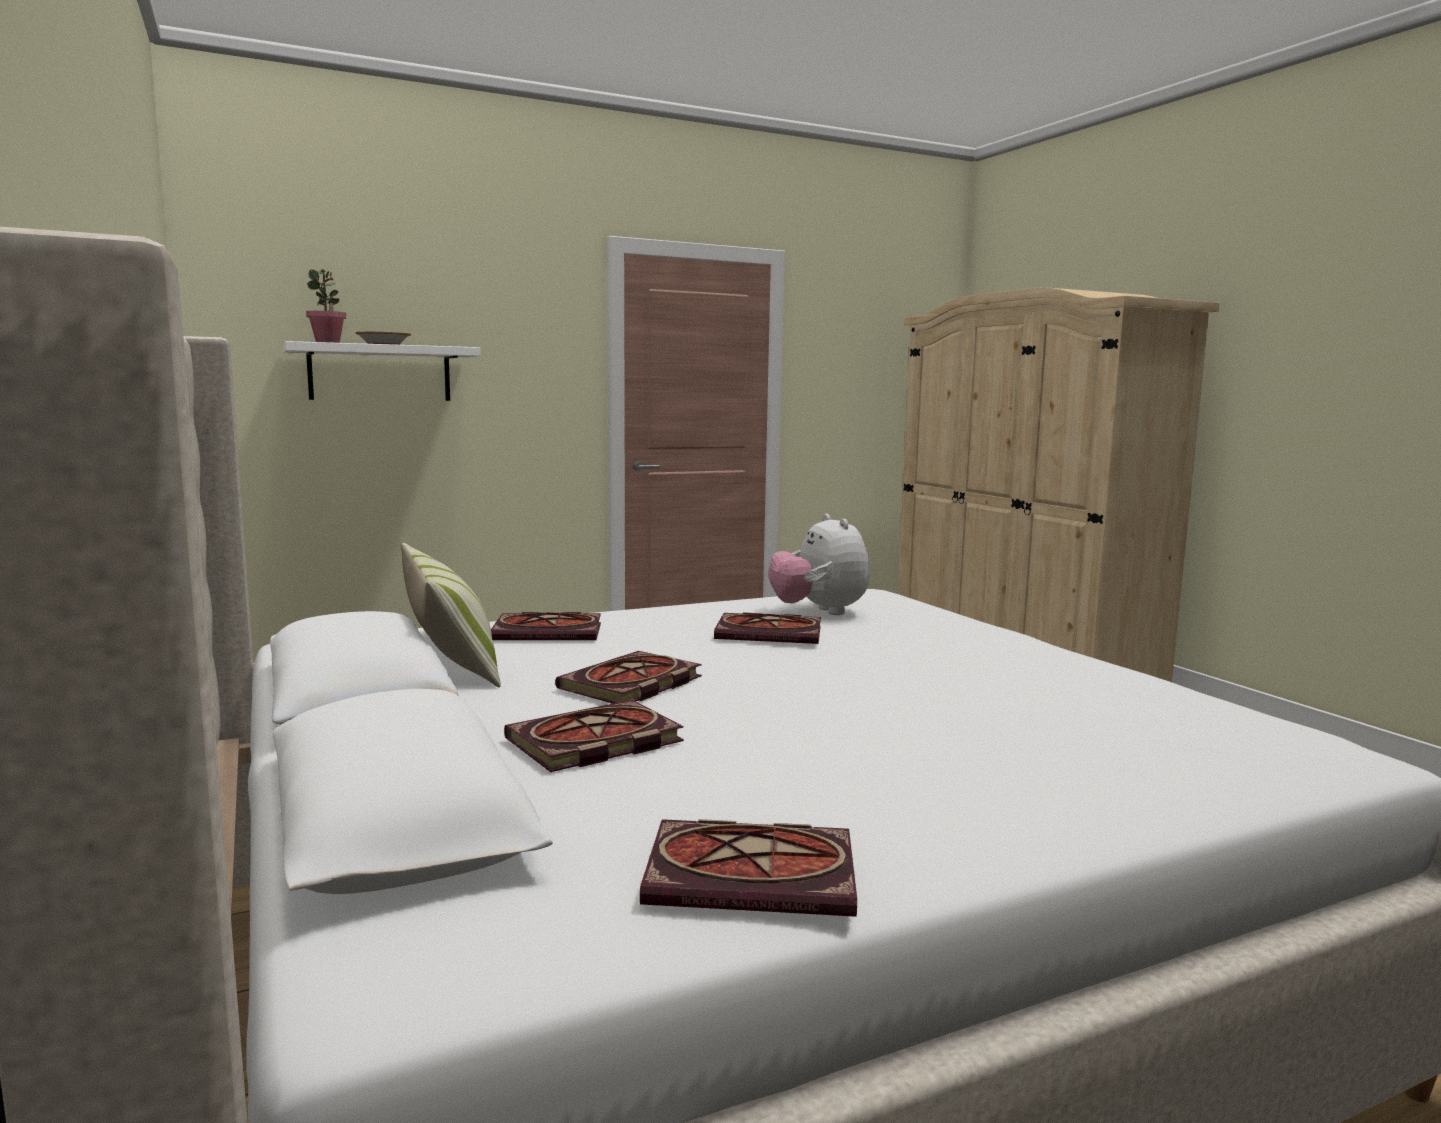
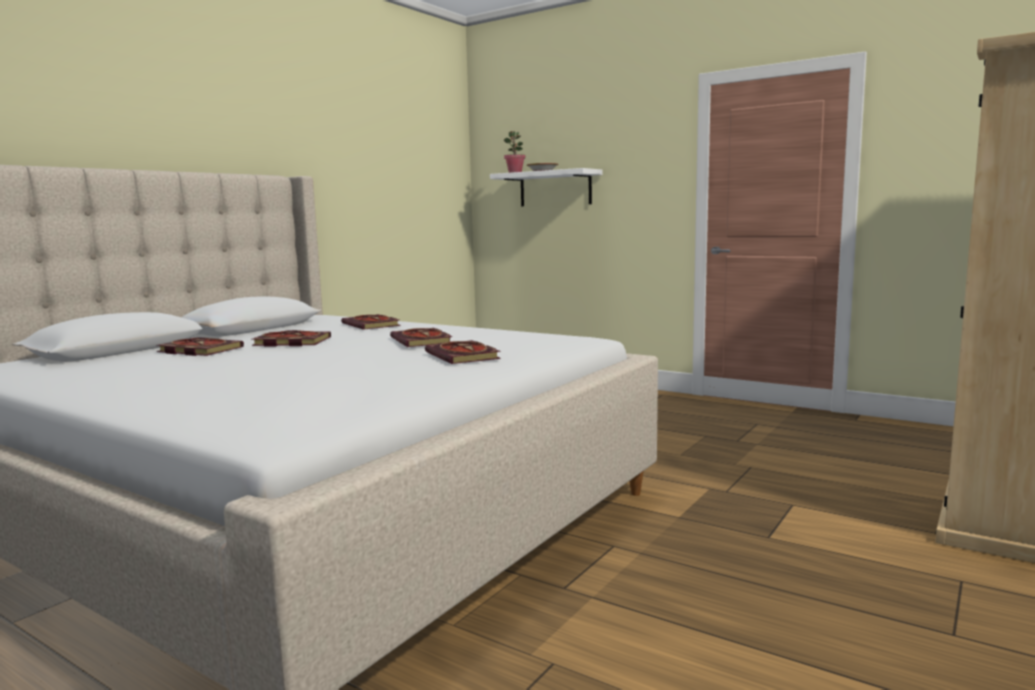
camera: 60 degrees right, 0 degrees up
(450, 656) = (311, 325): pillow -> none
(756, 875) = (54, 379): book -> book (464, 356)
(819, 612) = (498, 339): plush toy -> none

